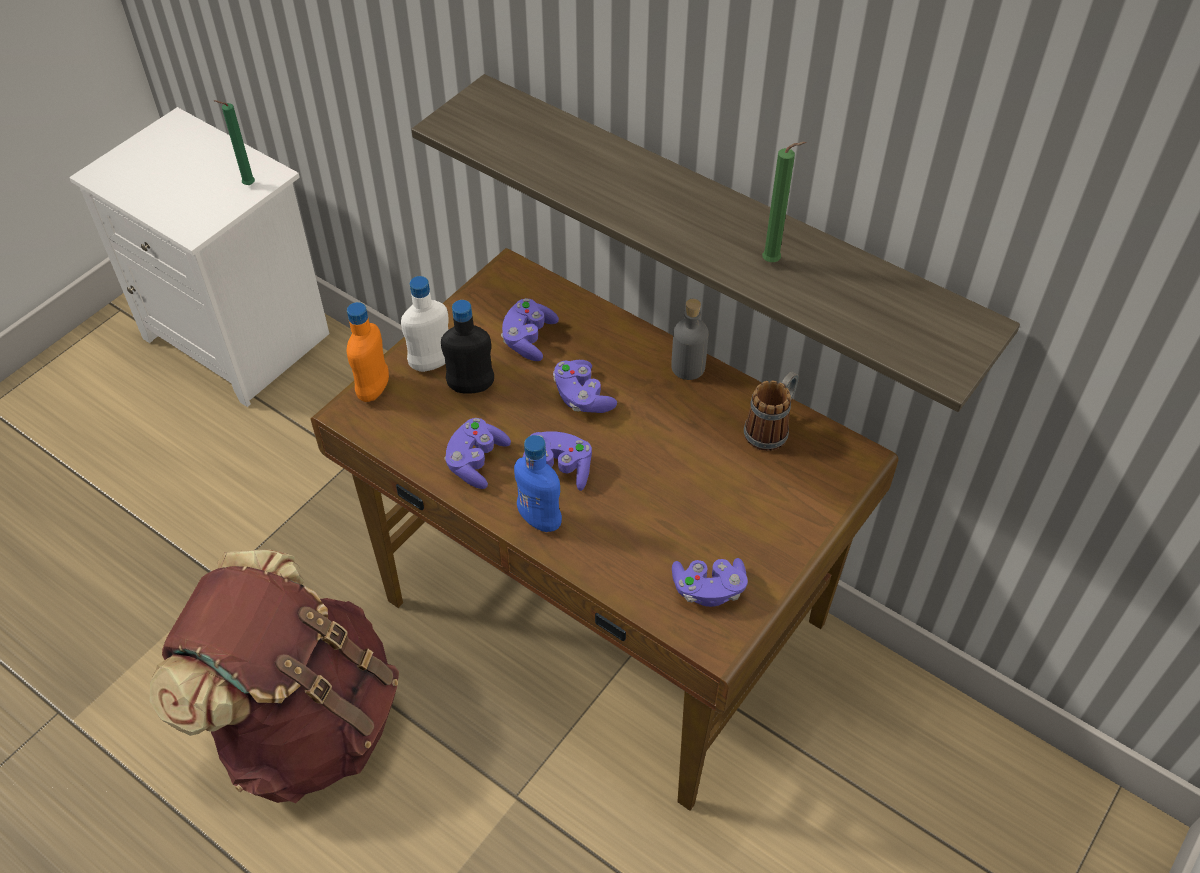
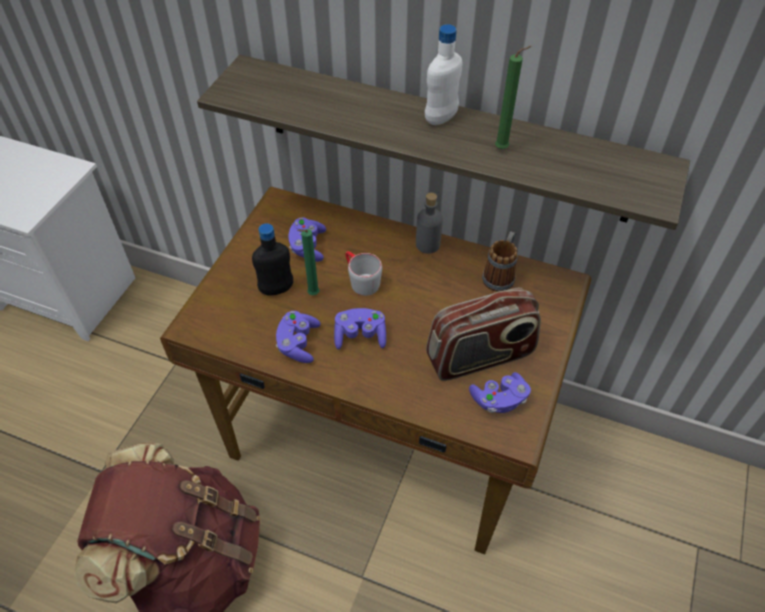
camera: 15 degrees left, 0 degrees up
(247, 185) = (58, 178): green candle -> green candle (312, 295)
(374, 389) = (203, 306): orange bottle -> none
(431, 363) = (241, 278): white bottle -> white bottle (441, 118)
(540, 519) = (359, 376): blue bottle -> none
(582, 397) = (360, 280): purple game controller -> grey mug
(704, 529) = (480, 356): none -> radio

